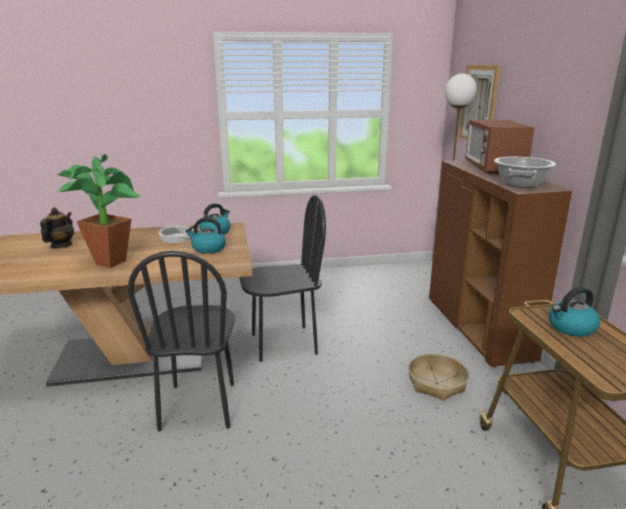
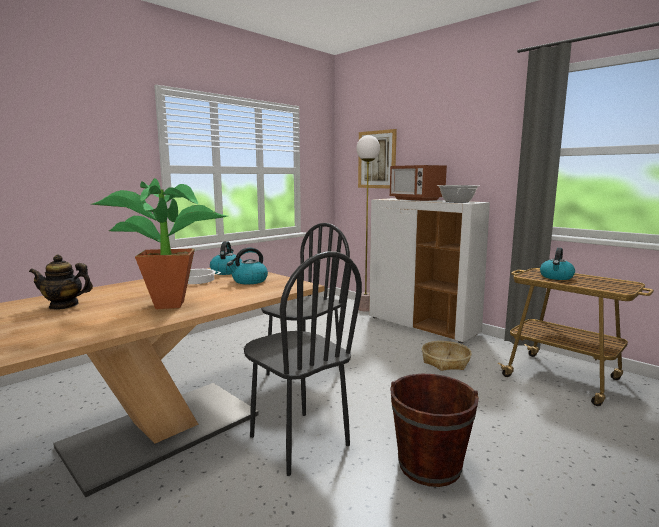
camera: 35 degrees left, 10 degrees down
(61, 245) = (64, 305): teapot -> teapot turned 75 degrees counterclockwise
(263, 479) = (429, 465): none -> brown bucket
(478, 329) = (423, 325): brown cabinet -> white cabinet

